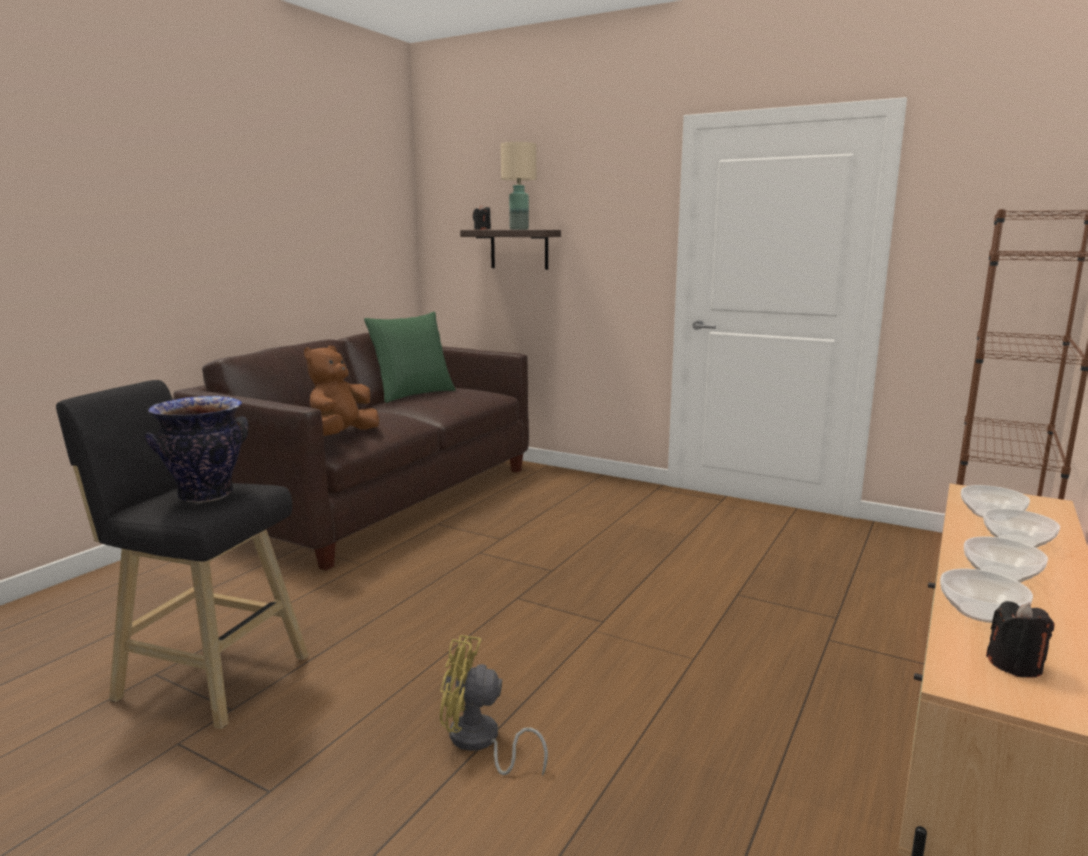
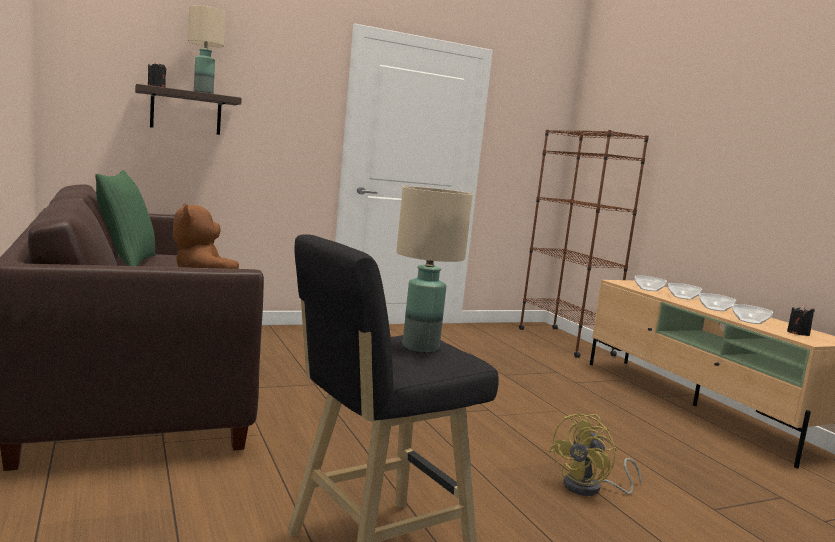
camera: 55 degrees left, 5 degrees down
(206, 495) = (421, 347): vase -> beige table lamp

